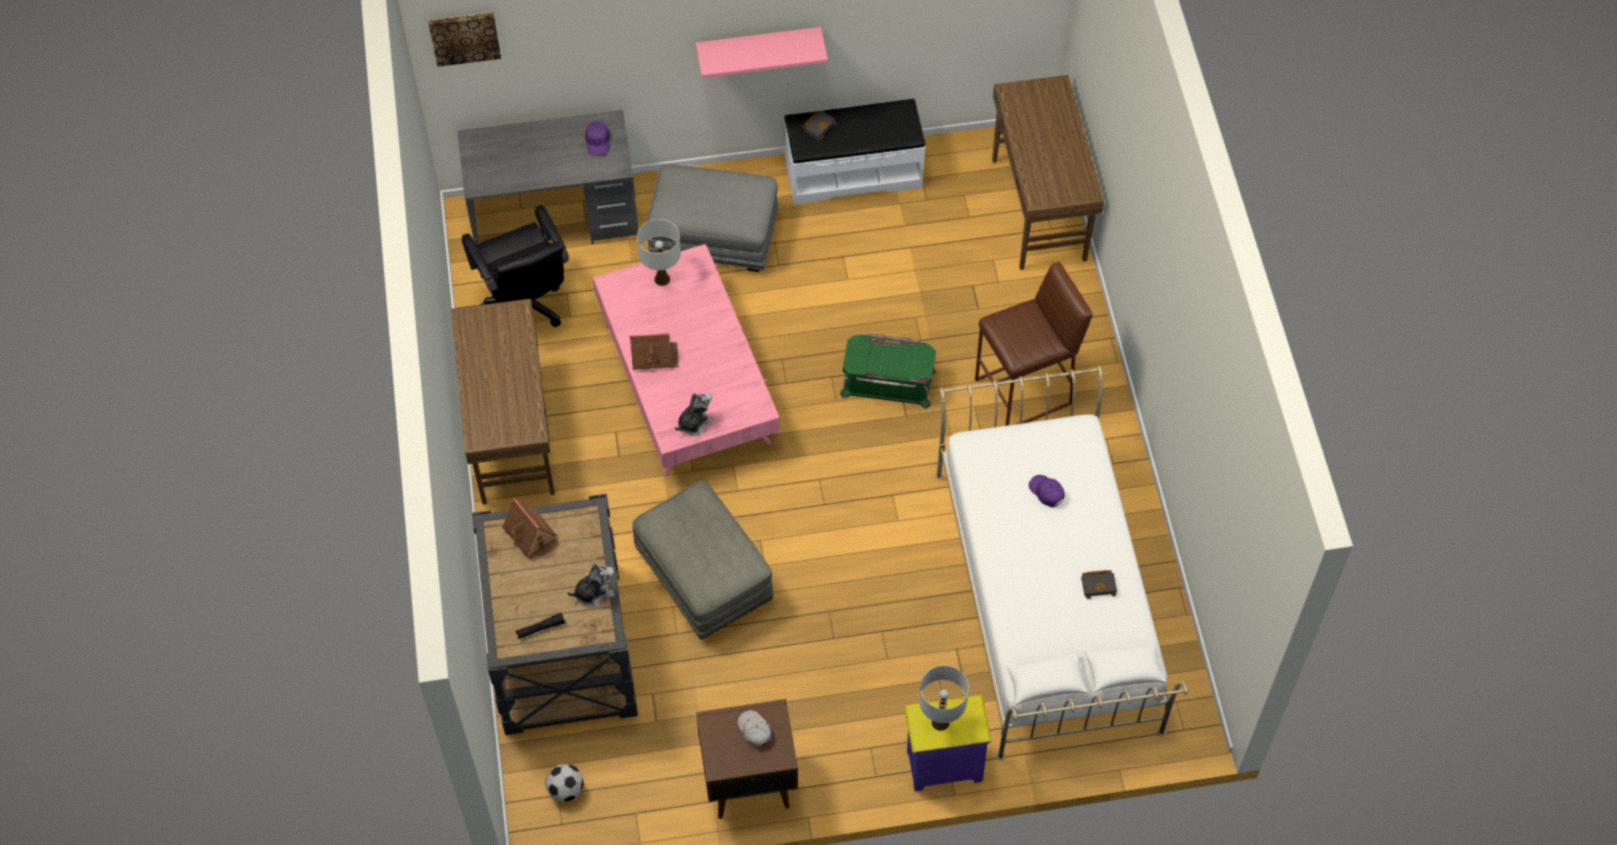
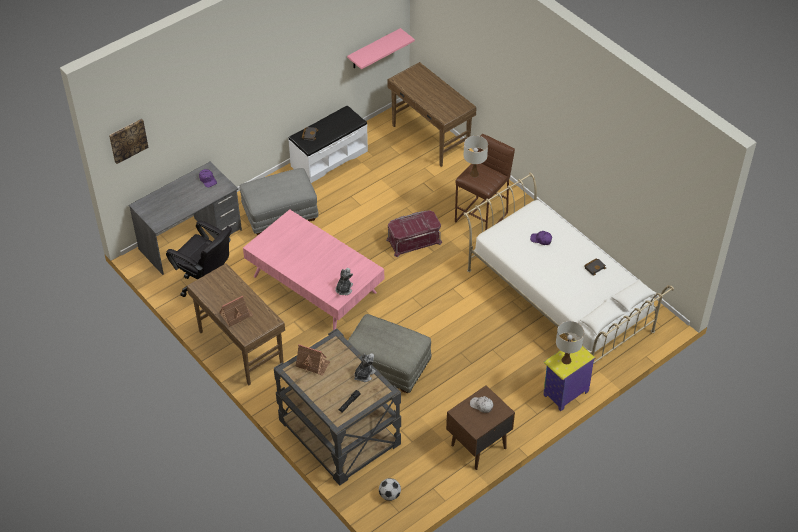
camera: 30 degrees left, 10 degrees down
(654, 356) = (301, 269): toy house -> toy house (236, 315)
(661, 279) = (279, 233): white table lamp -> white table lamp (474, 174)
(758, 46) = (271, 97): pink shelf -> pink shelf (374, 49)
(888, 381) = (413, 240): green storage box -> red storage box

